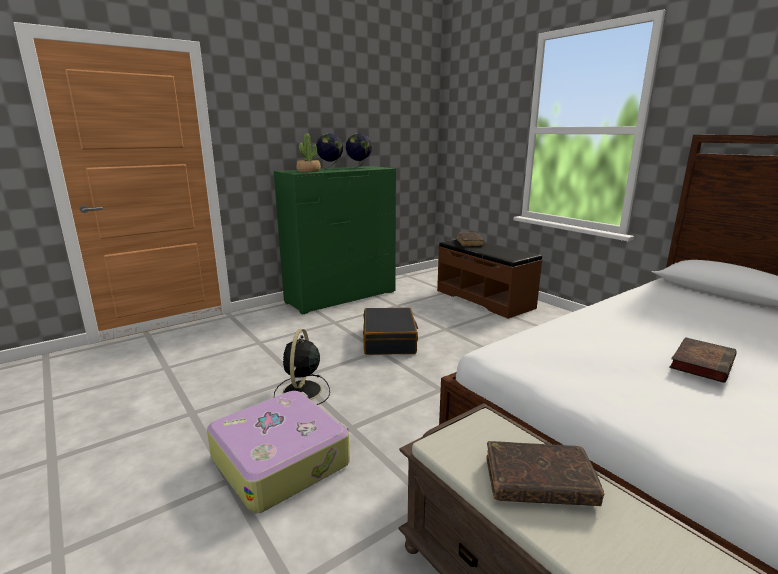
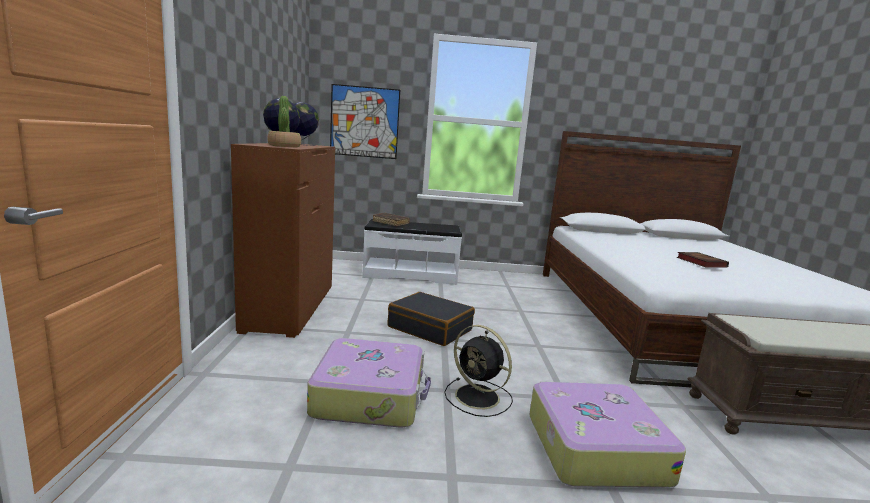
camera: 55 degrees left, 5 degrees down
(258, 359) = (370, 395): none -> suitcase
(341, 297) = (290, 308): green dresser -> brown dresser
(477, 141) = (364, 122): none -> picture
(484, 299) = (410, 275): brown bench -> white bench
(539, 483) = (807, 331): brown book -> none

